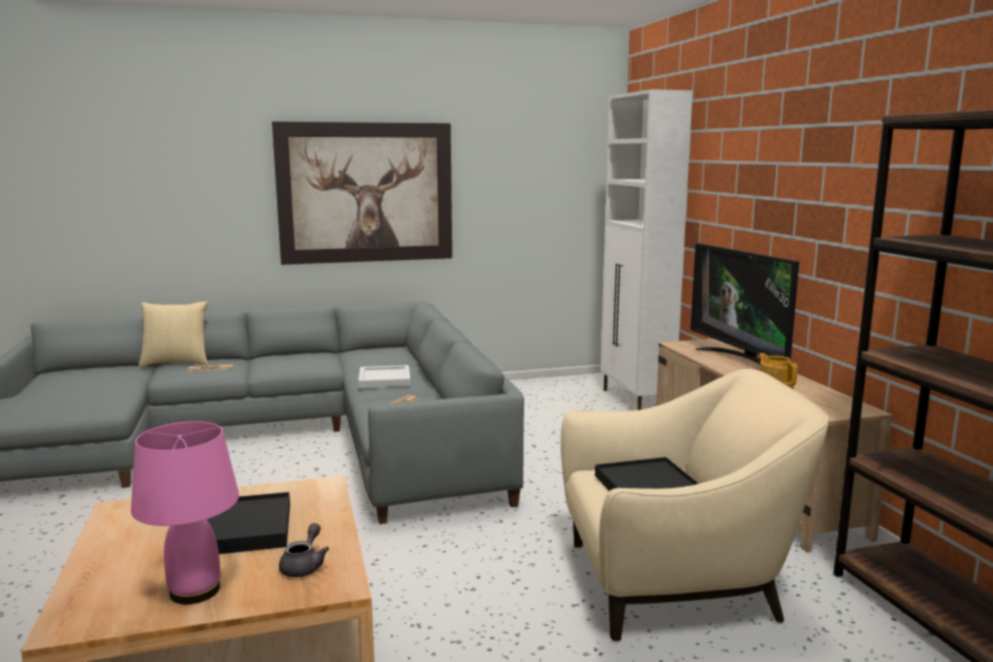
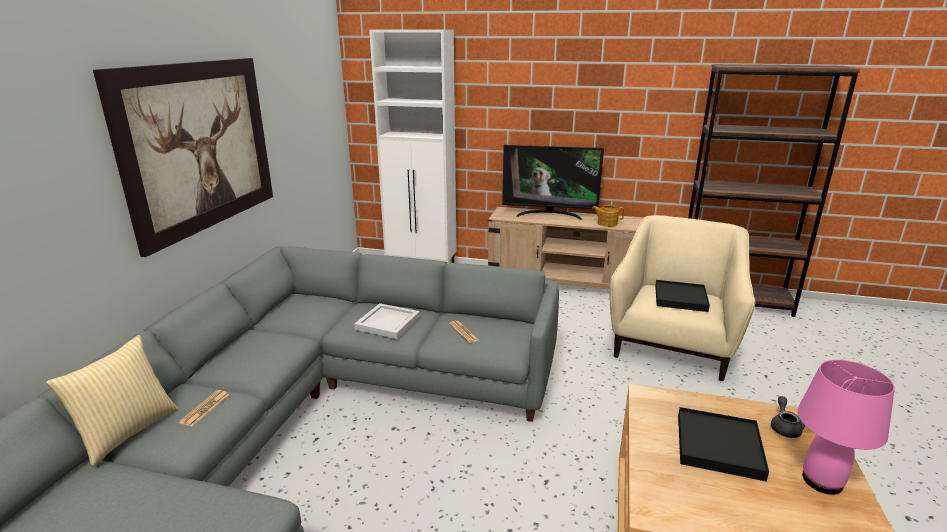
camera: 60 degrees left, 10 degrees up
(304, 566) = (785, 427): grey teapot -> grey teapot turned 60 degrees clockwise

